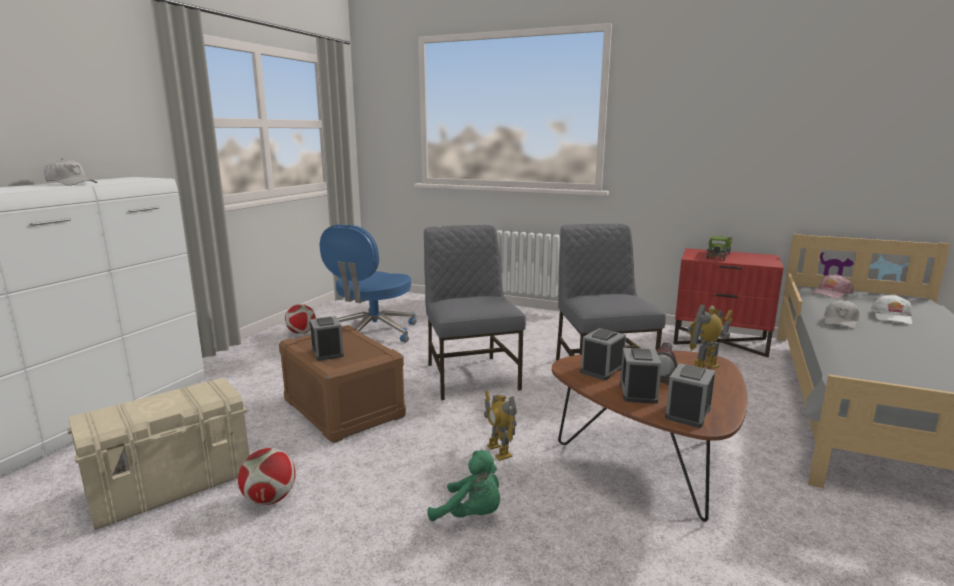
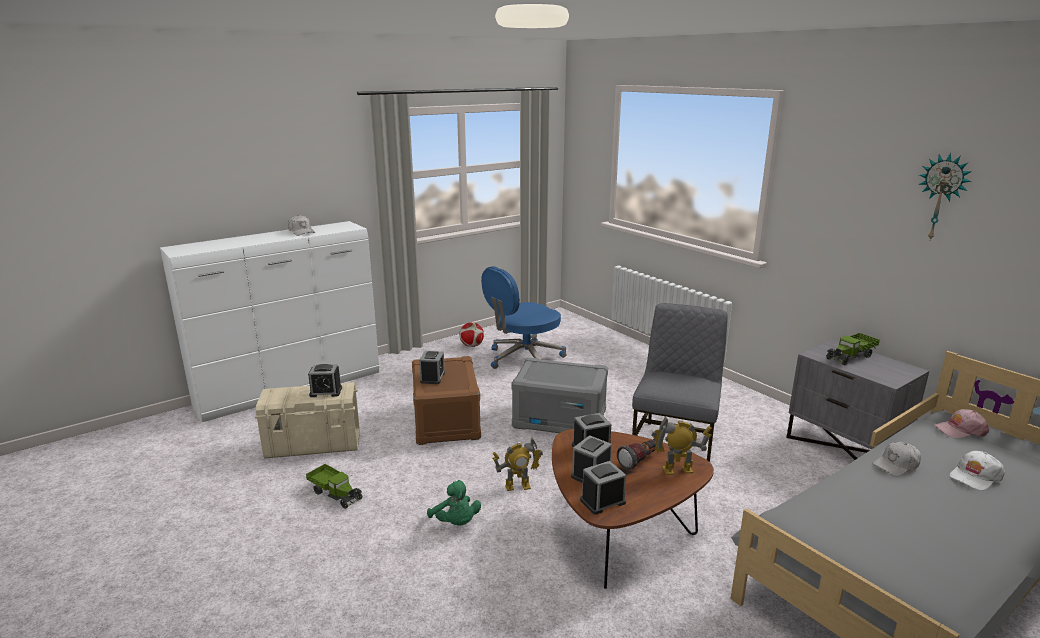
camera: 30 degrees right, 5 degrees up
(189, 396) = (326, 392): none -> alarm clock
(265, 538) = (335, 493): none -> toy truck
(270, 499) = (355, 471): football -> none
(470, 376) = (560, 419): grey chair -> grey storage box
(499, 451) = (517, 486): toy robot -> toy robot turned 105 degrees counterclockwise
(720, 341) = (844, 448): red nightstand -> grey nightstand
(774, 101) = (941, 197): none -> wall clock

